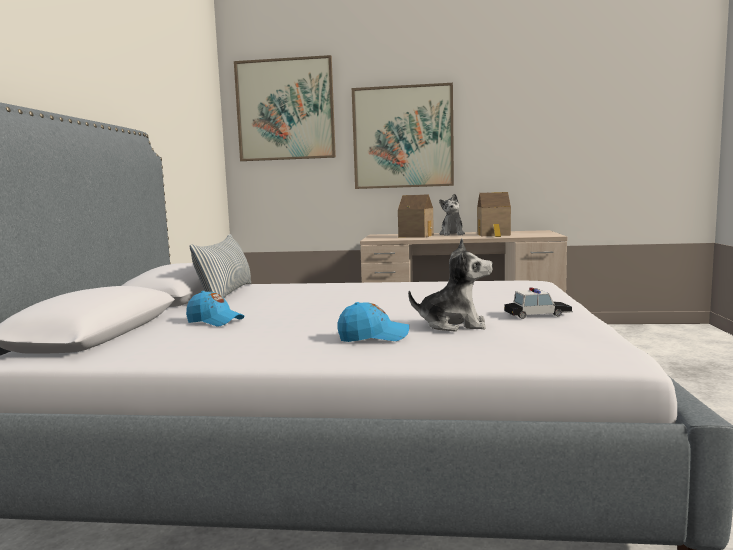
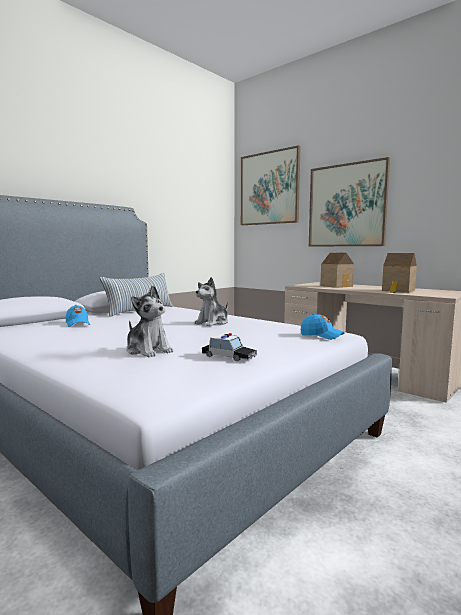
camera: 35 degrees right, 0 degrees up
(373, 337) = (91, 348): blue cap -> blue cap (321, 336)
(452, 234) = (370, 287): plush toy -> plush toy (212, 323)

